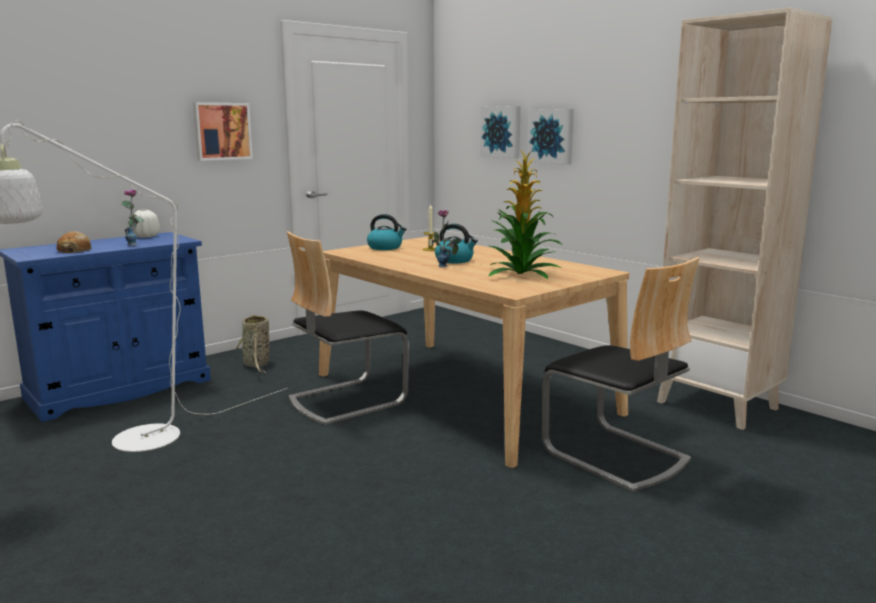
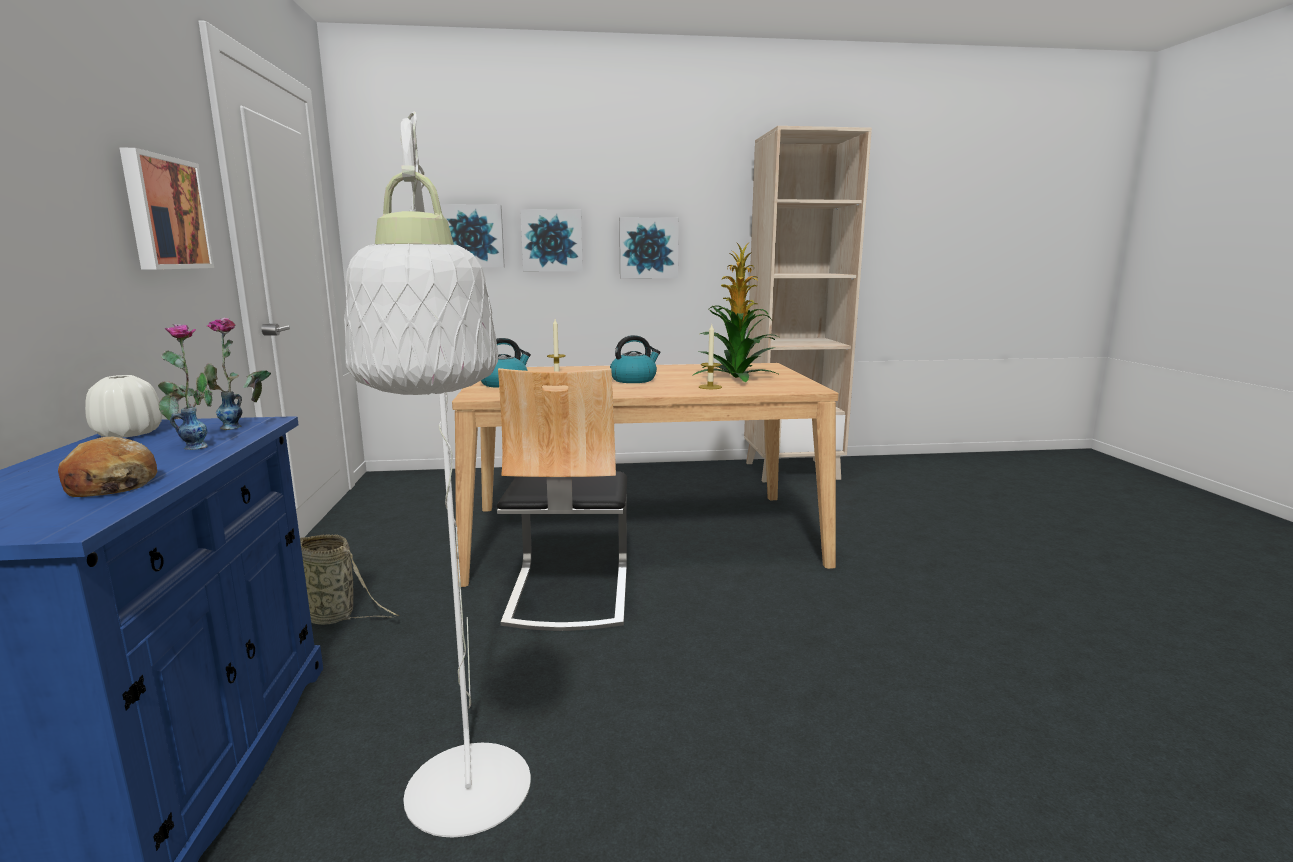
camera: 55 degrees left, 0 degrees up
(446, 267) = (662, 386): vase -> vase (243, 428)
(466, 275) = (710, 387): none -> candle
(615, 455) = (847, 526): chair -> none
(624, 145) = (648, 248): none -> picture

